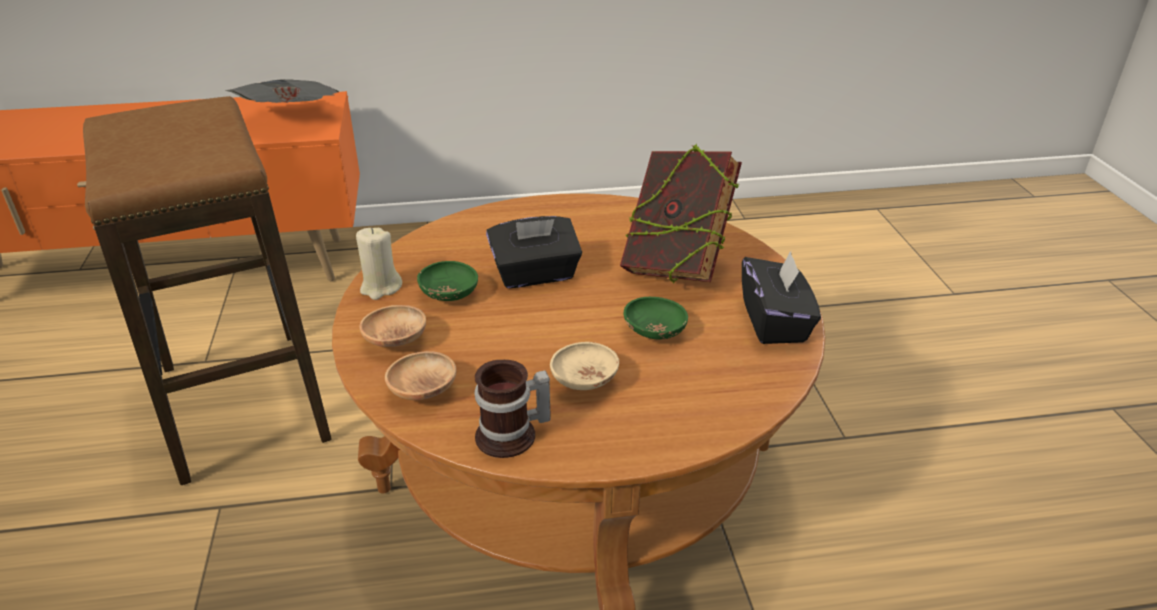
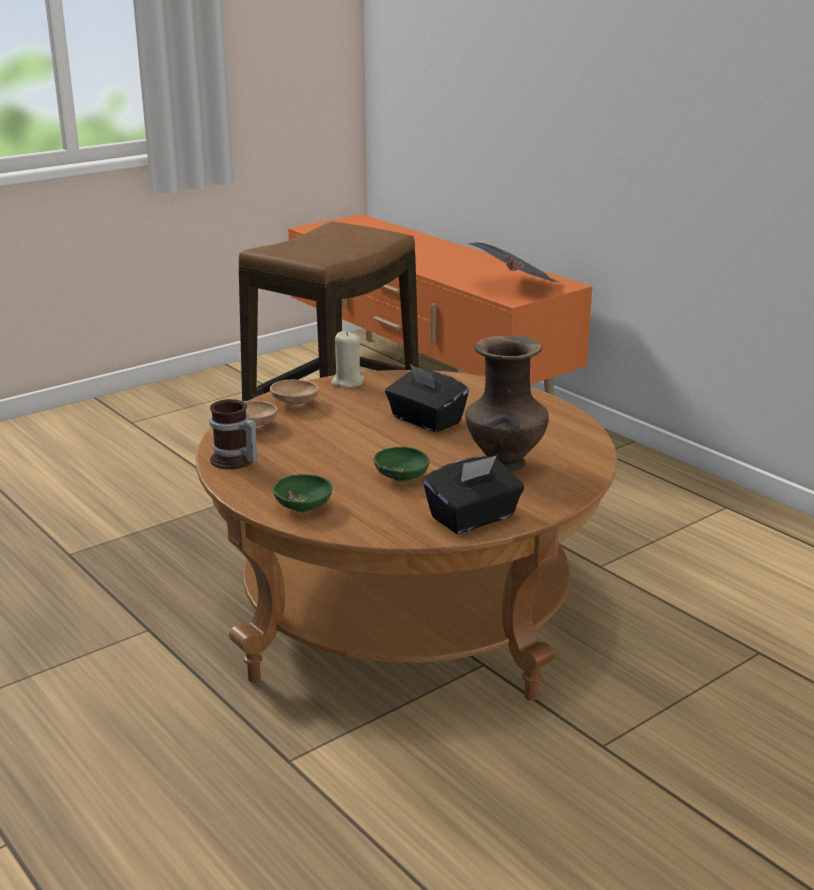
camera: 60 degrees right, 10 degrees down
(449, 294) = (365, 403): green bowl -> green bowl (303, 506)
(584, 381) = (314, 468): beige bowl -> none
(676, 267) = (505, 464): book -> brown vase

